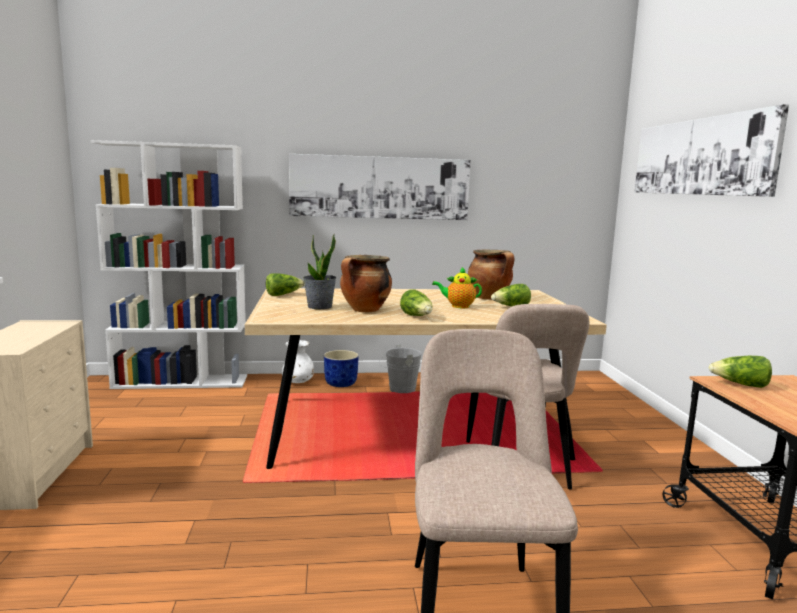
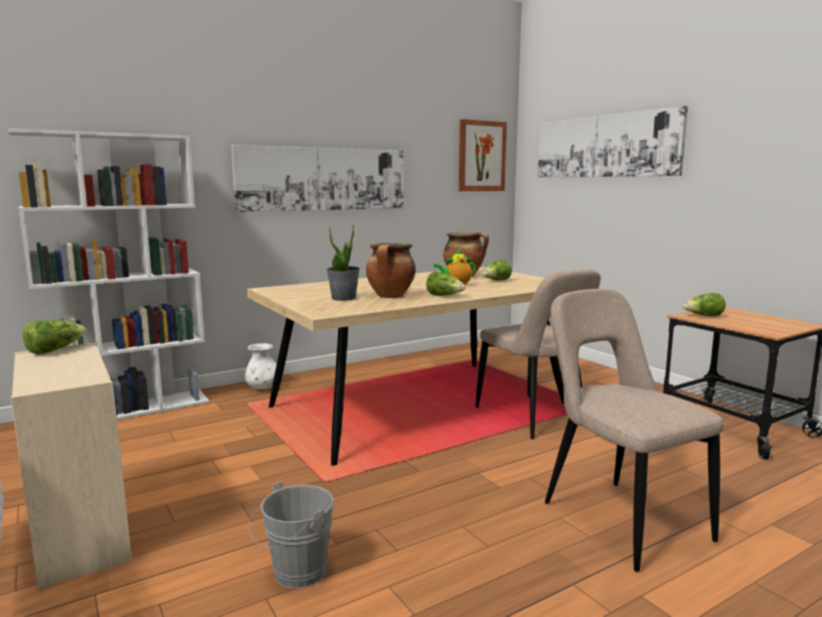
camera: 25 degrees left, 0 degrees up
(283, 294) = (282, 292): lettuce -> lettuce (54, 350)
(341, 383) = (307, 381): blue planter -> none
(399, 390) = (369, 377): grey bucket -> grey bucket (295, 574)
(571, 167) = (481, 156): none -> picture

